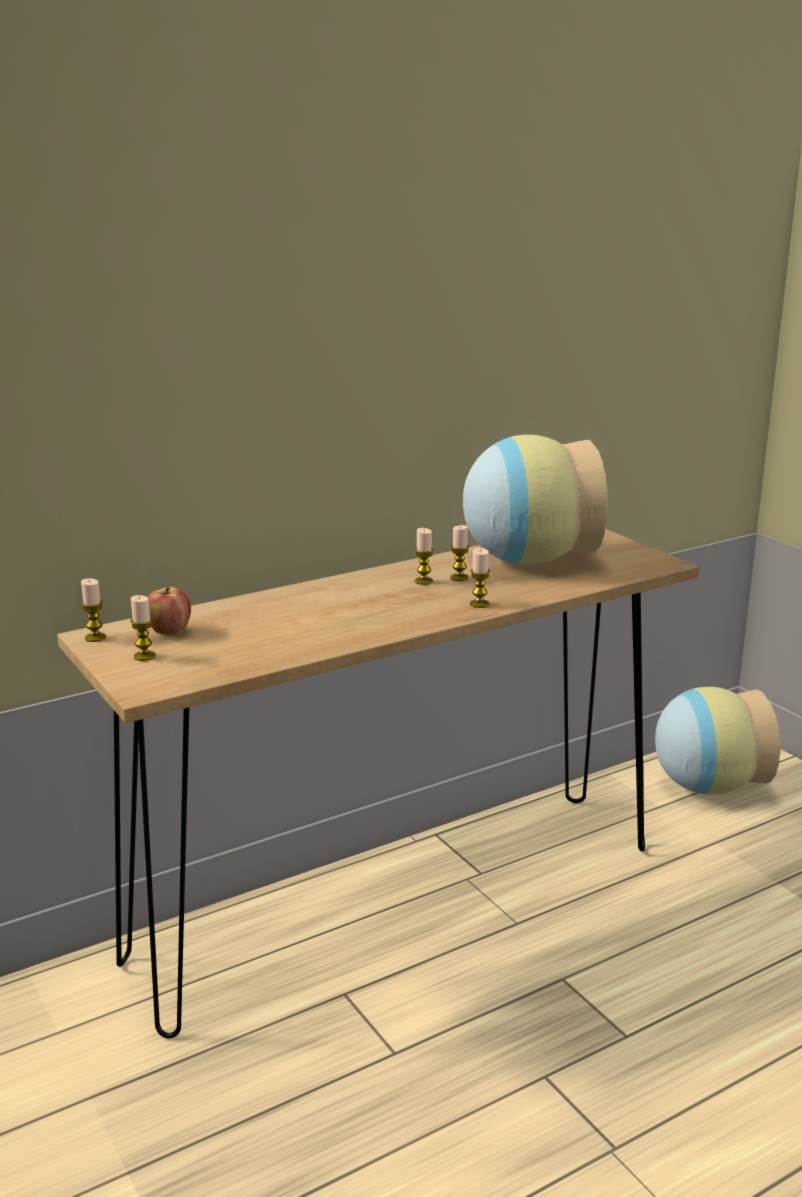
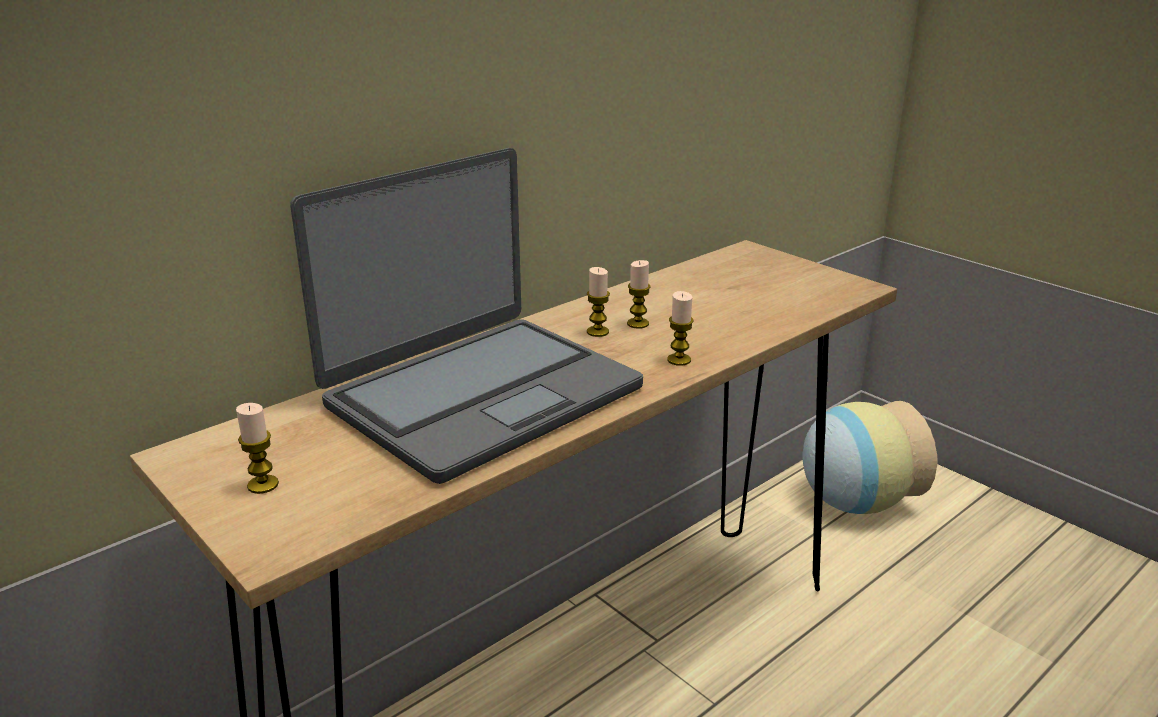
camera: 10 degrees left, 5 degrees up
(95, 638) = (186, 458): candle -> none
(169, 632) = (291, 438): apple -> none
(315, 616) = (481, 395): none -> laptop
(527, 559) = (704, 293): vase -> none

